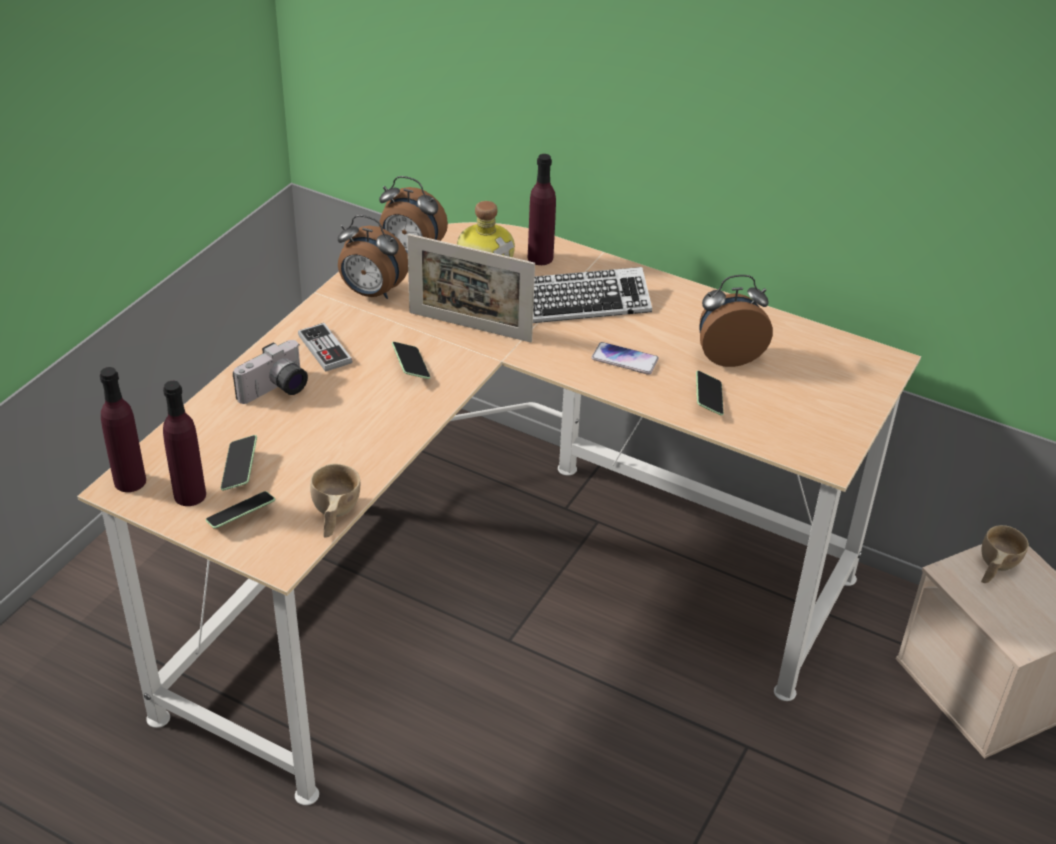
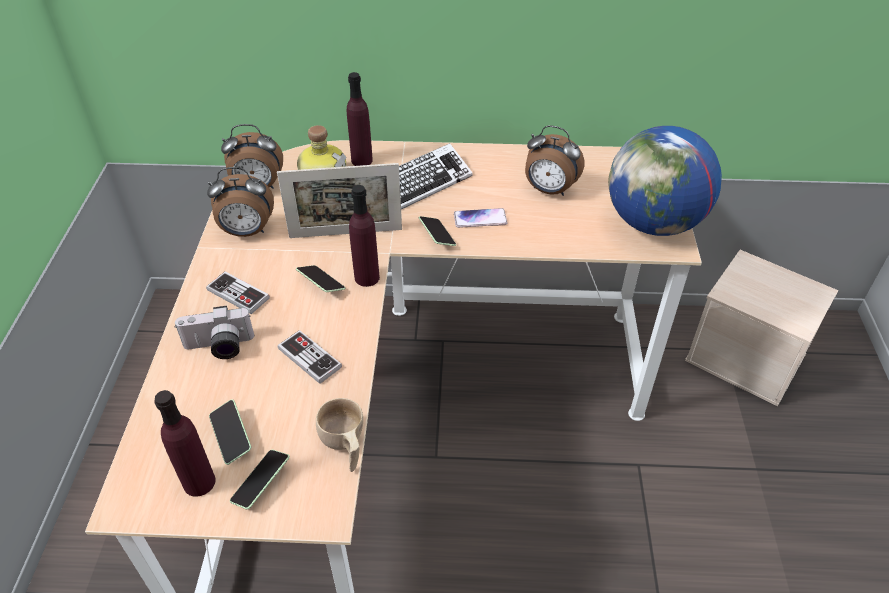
camera: 25 degrees left, 5 degrees up
(130, 481) = (131, 493): purple bottle -> purple bottle (367, 277)
(276, 391) = (219, 348): camera -> camera turned 60 degrees clockwise
(353, 430) = (309, 358): none -> game controller
(708, 400) = (561, 229): phone -> phone (437, 236)
(728, 355) = (549, 190): alarm clock -> alarm clock turned 120 degrees counterclockwise
(823, 429) = (653, 223): none -> globe
(994, 568) = (748, 279): beige cup -> none

